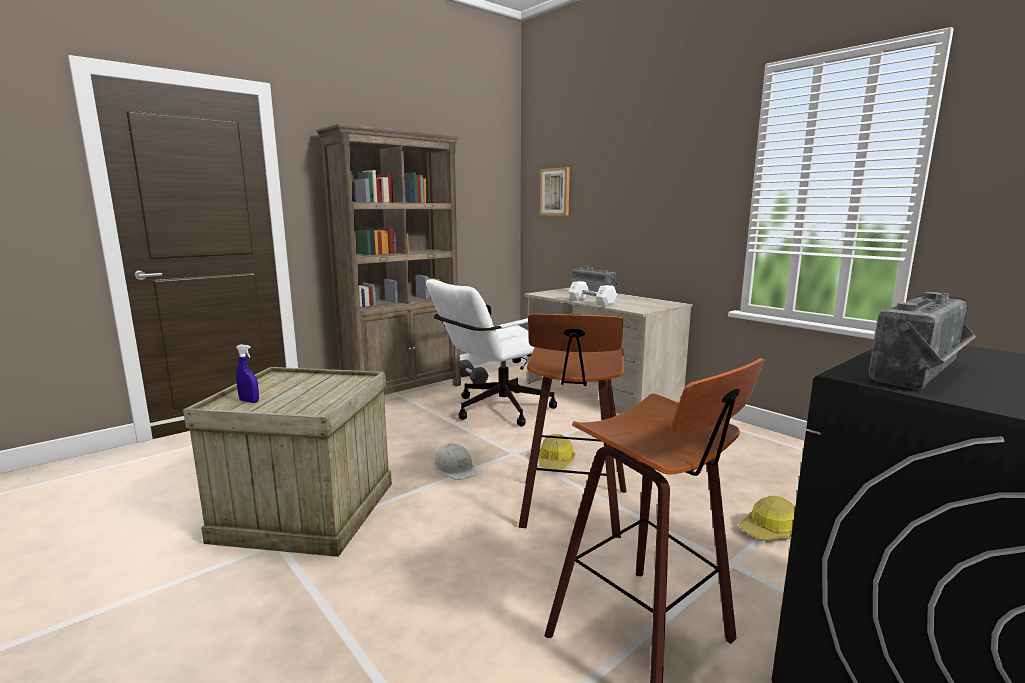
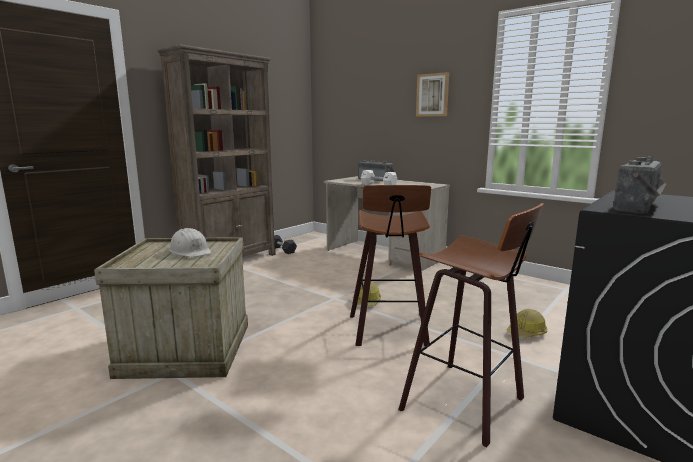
camera: 10 degrees left, 0 degrees up
(249, 401) = (144, 261): blue spray bottle -> none
(455, 468) = (293, 311): white hard hat -> white hard hat (190, 251)
(495, 410) = (309, 270): white office chair -> none
(555, 192) = (340, 103): picture -> picture (432, 95)

